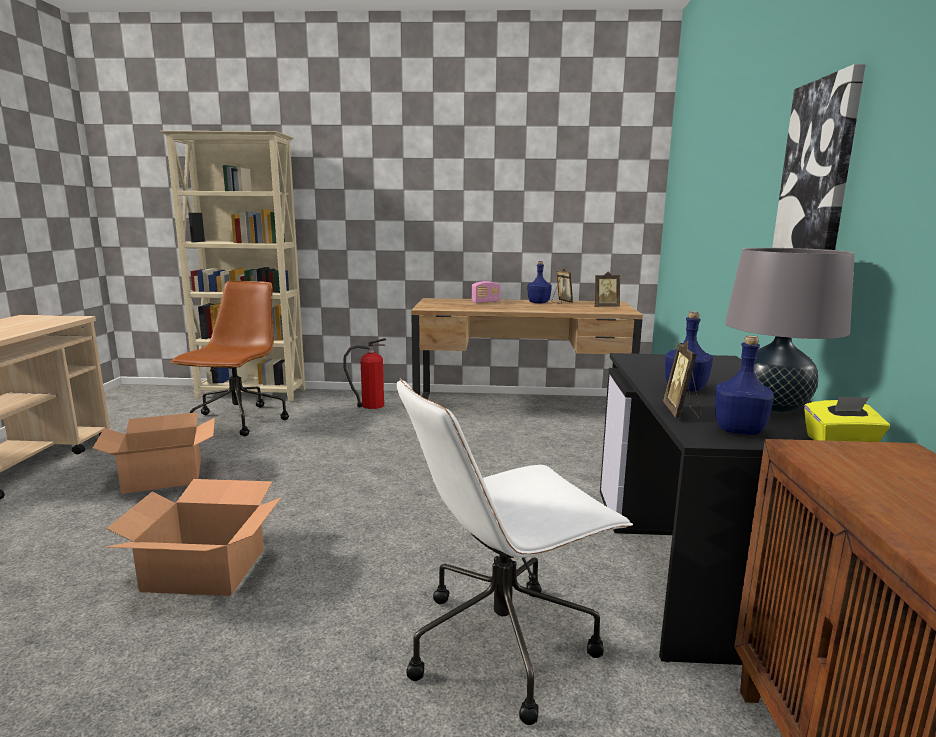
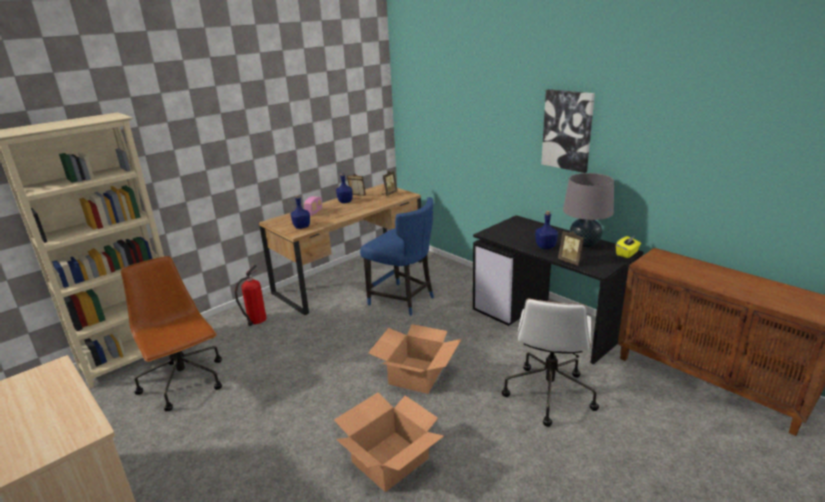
camera: 45 degrees left, 10 degrees up
(163, 476) = (232, 445): cardboard box -> cardboard box (416, 374)
(531, 447) = (403, 300): none -> blue chair
(739, 430) = (599, 262): blue bottle -> blue bottle (302, 227)

